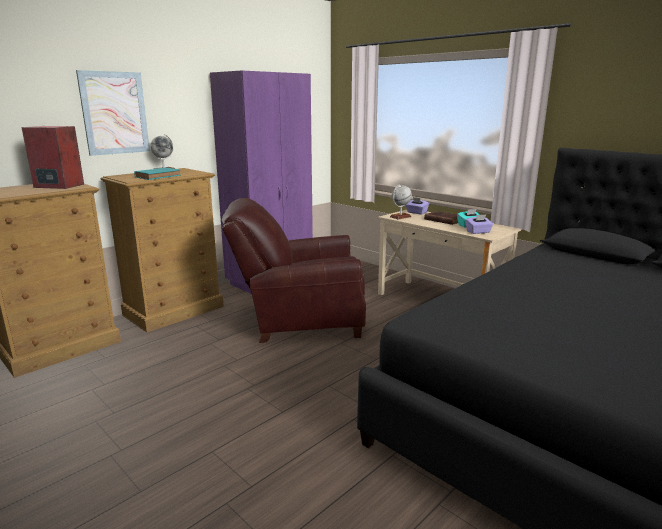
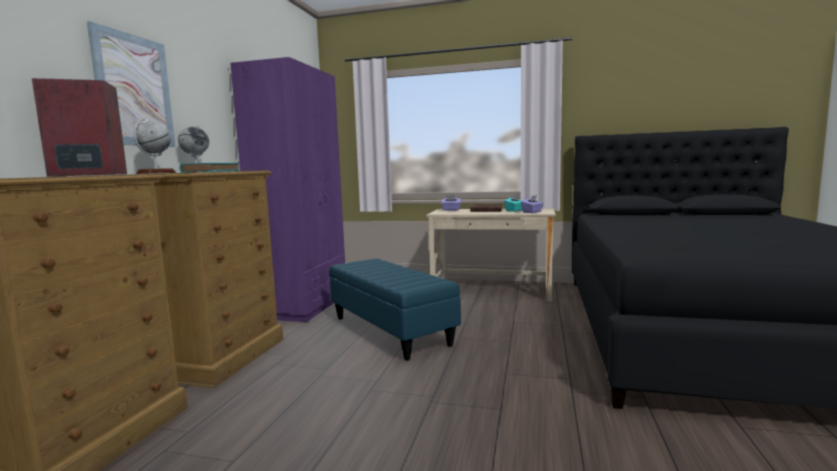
camera: 30 degrees left, 10 degrees down
(298, 321) = (389, 331): brown armchair -> blue ottoman
(400, 217) = (446, 212): globe -> globe (156, 173)

